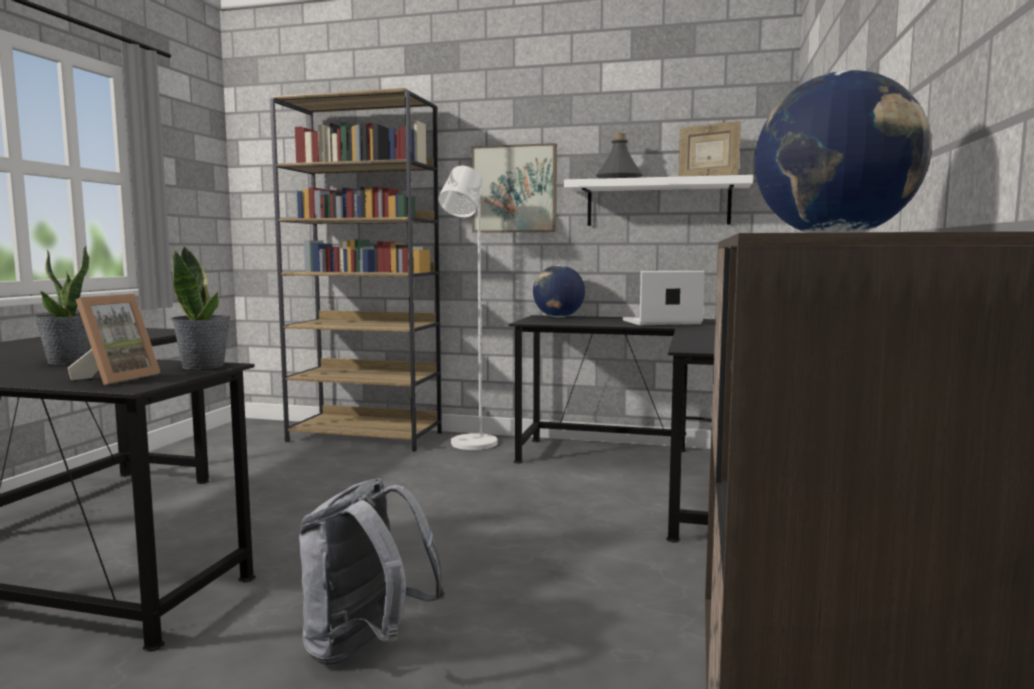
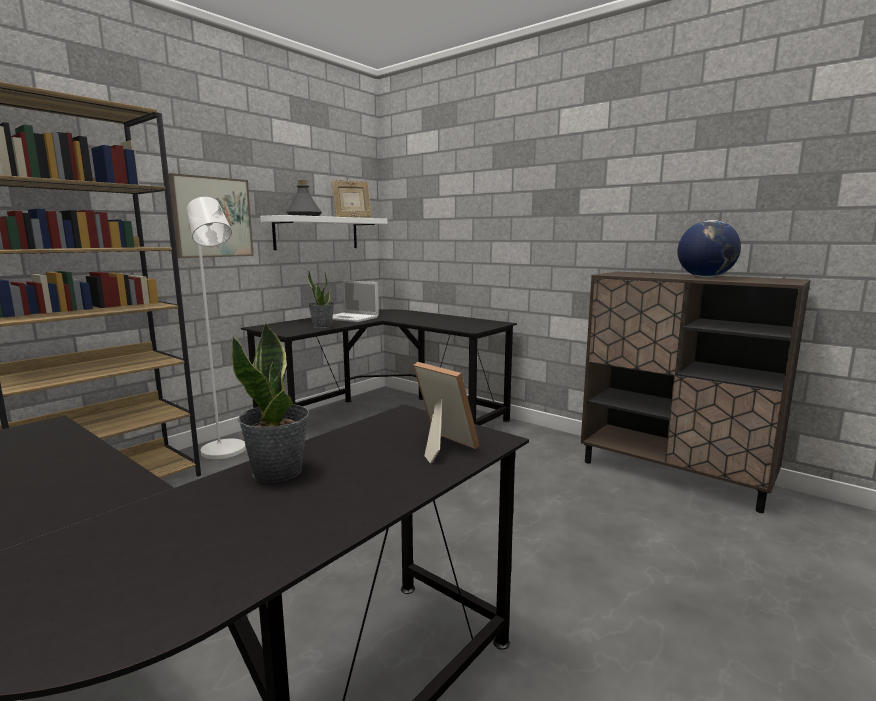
camera: 65 degrees left, 5 degrees up
(204, 366) = (402, 418): potted plant -> potted plant (322, 326)
(366, 648) = (546, 548): grey backpack -> none
(558, 317) = (274, 326): globe -> none
(660, 322) = (351, 318): laptop -> laptop turned 75 degrees counterclockwise

